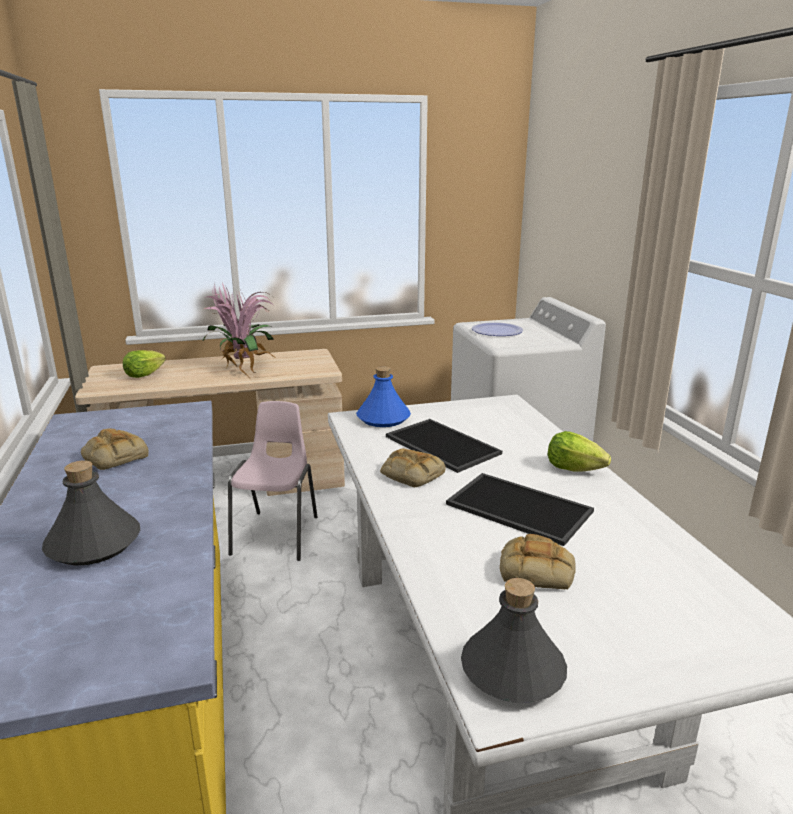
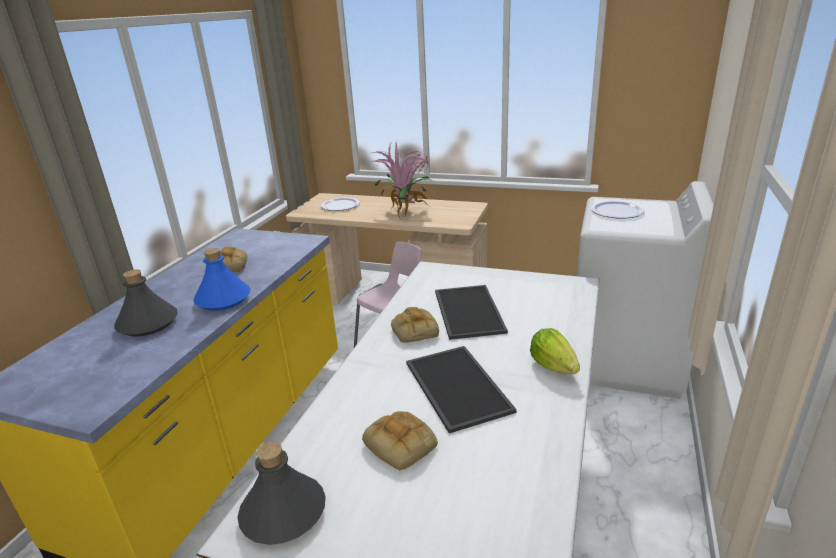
camera: 35 degrees right, 5 degrees up
(144, 375) = (340, 205): lettuce -> plate
(384, 418) = (453, 276): blue bottle -> blue bottle (223, 299)

